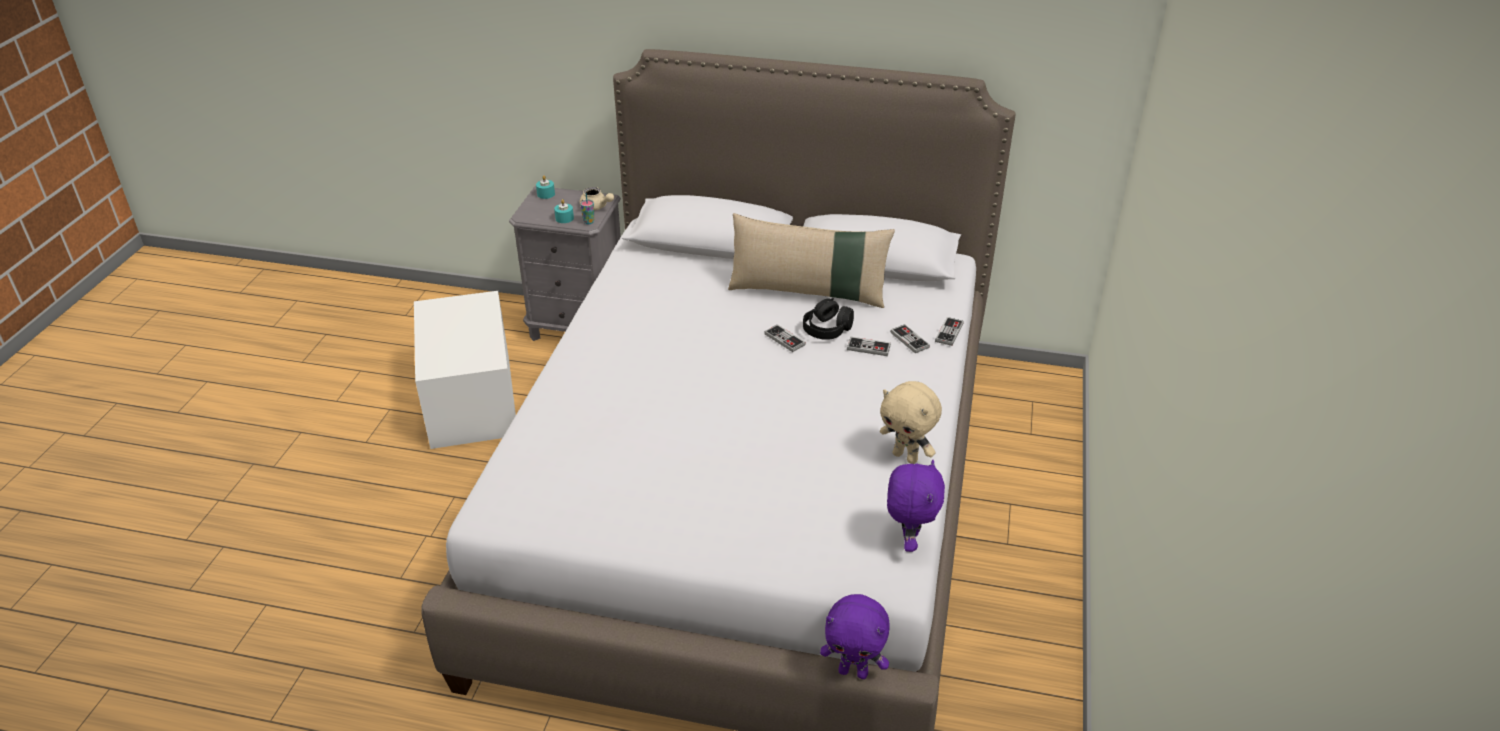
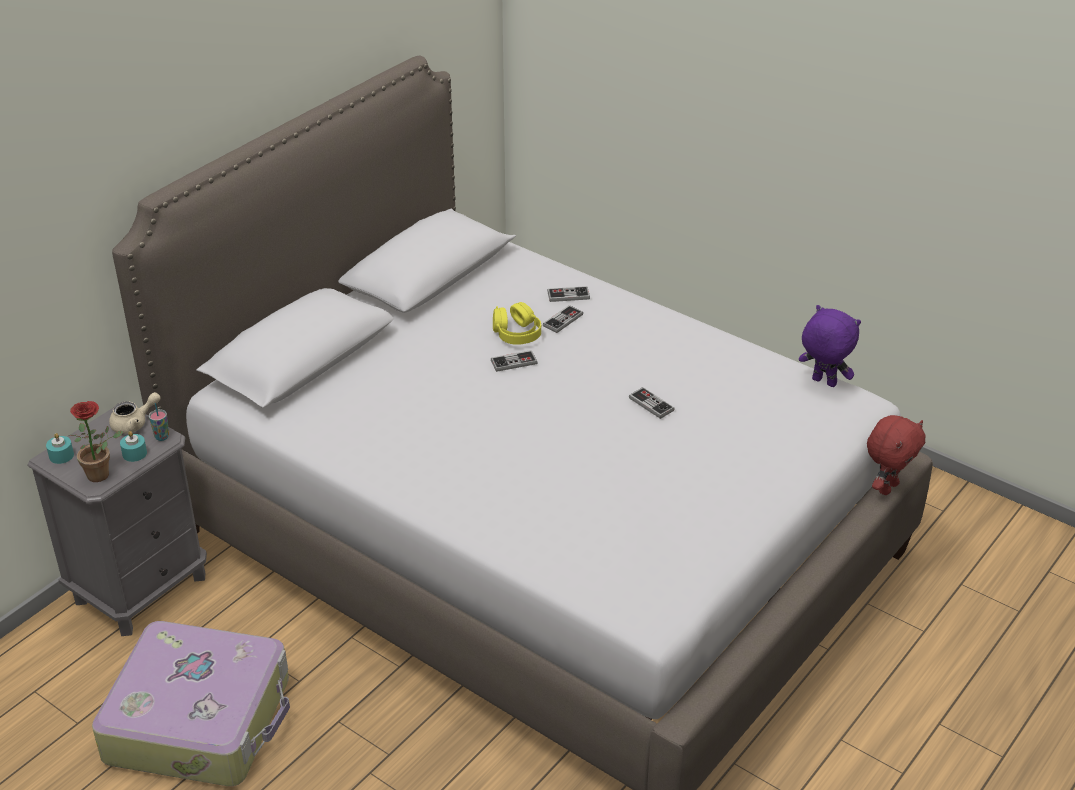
camera: 65 degrees left, 0 degrees up
(471, 399) = (200, 719): white storage box -> suitcase
(536, 215) = (103, 474): none -> potted plant
(808, 292) = (448, 326): beige pillow -> none
(827, 329) = (516, 333): black headphones -> yellow headphones
(854, 671) = (887, 487): purple plush toy -> red plush toy
(906, 457) = (723, 350): beige plush toy -> none
(949, 332) = (573, 272): game controller -> game controller (651, 404)

